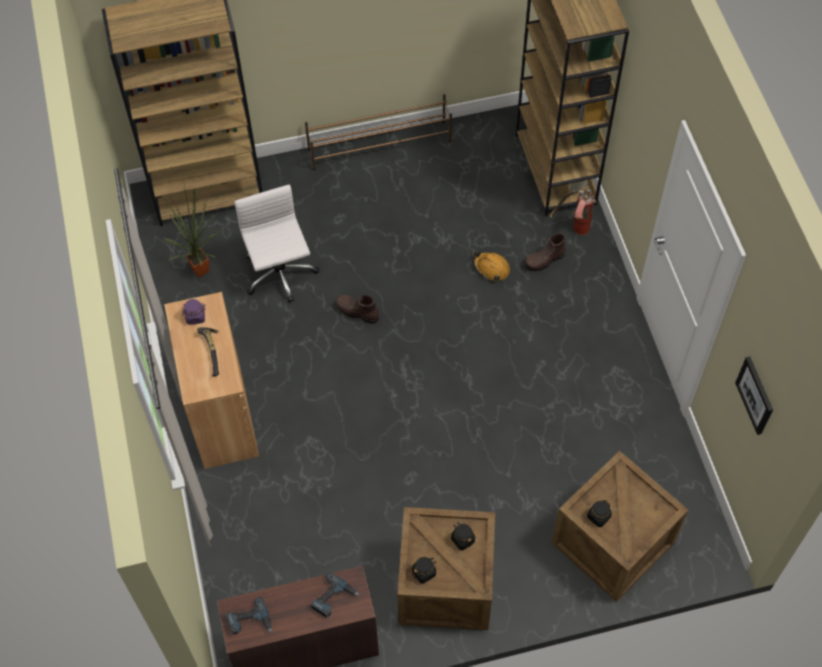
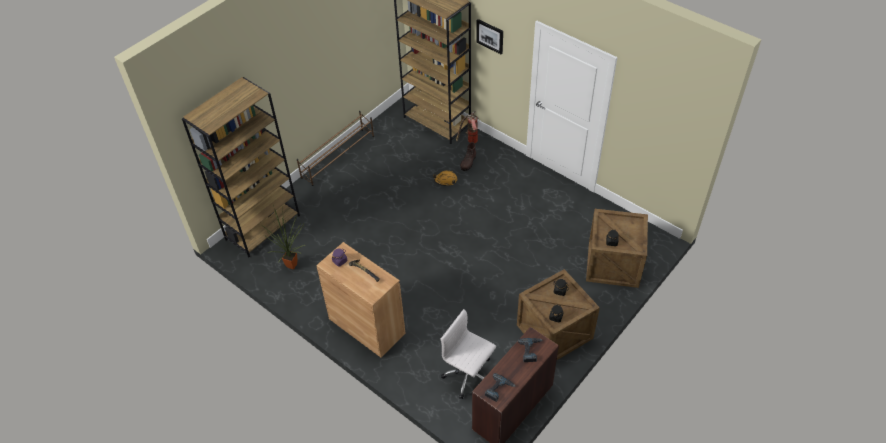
camera: 35 degrees left, 10 degrees down
(280, 275) = (339, 243): white office chair -> white office chair (469, 375)
(357, 312) = (396, 237): brown boot -> none
(755, 395) = (654, 129): picture -> picture (490, 36)

